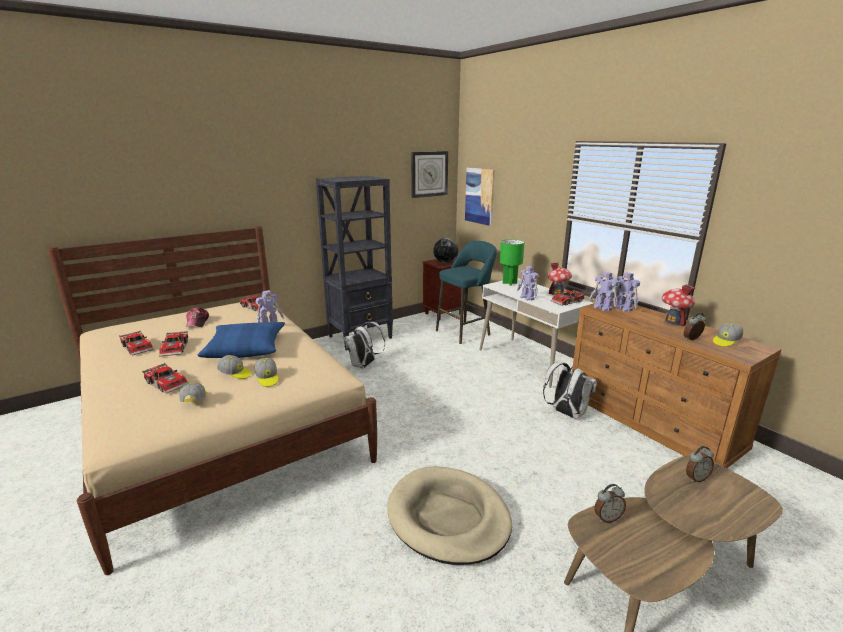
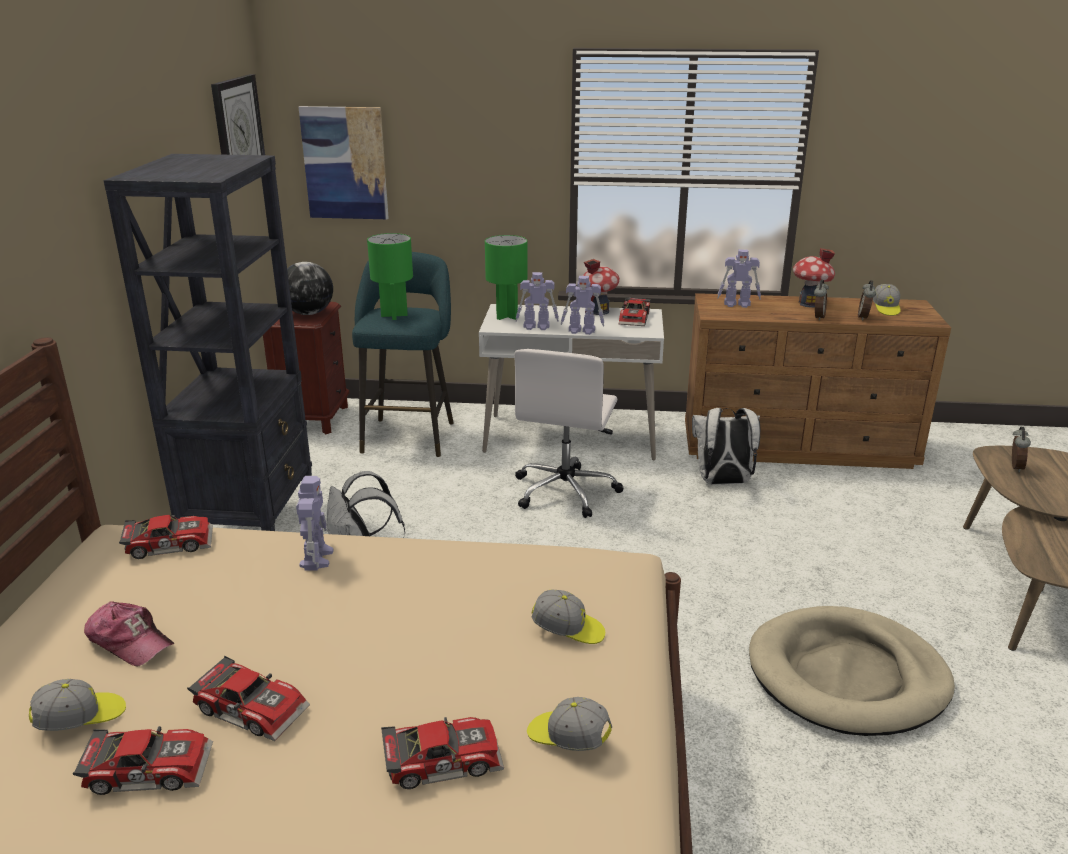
camera: 50 degrees left, 5 degrees up
(235, 374) = (505, 660): cap -> cap (81, 719)
(246, 348) = (394, 615): blue pillow -> none
(462, 269) = (394, 315): none -> green table lamp
(483, 379) = (566, 491): none -> white office chair
(602, 308) = (720, 311): toy robot -> toy robot (537, 327)
(607, 518) = (1030, 547): alarm clock -> alarm clock (817, 317)

